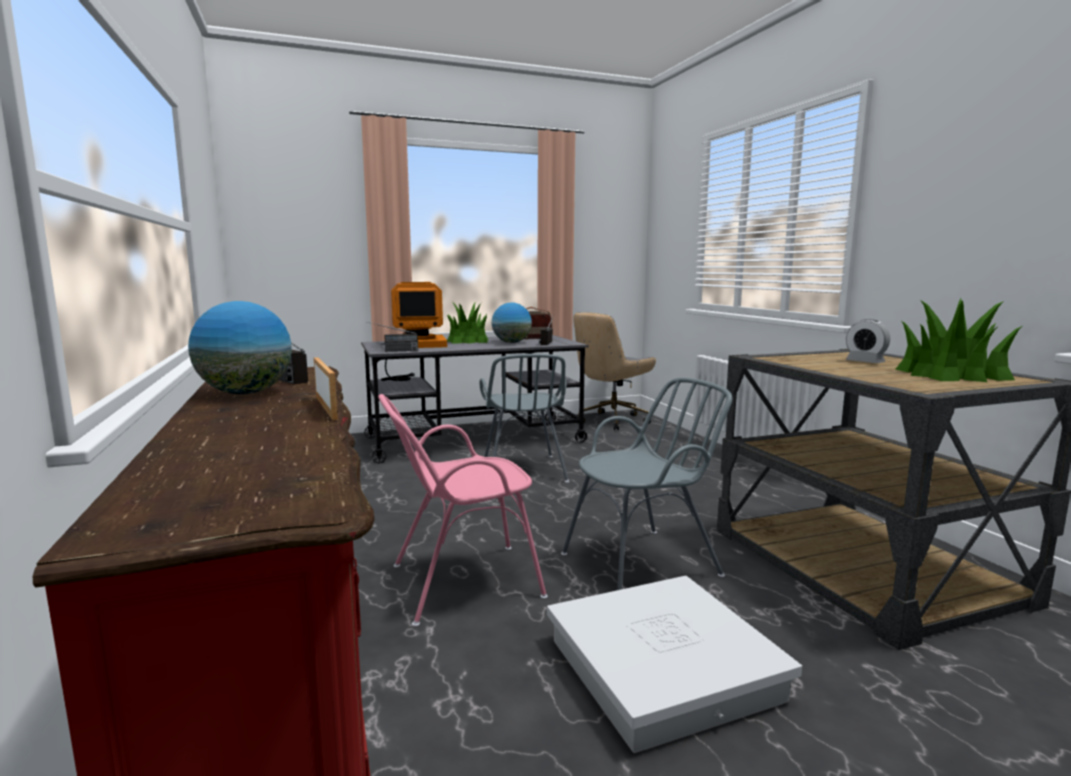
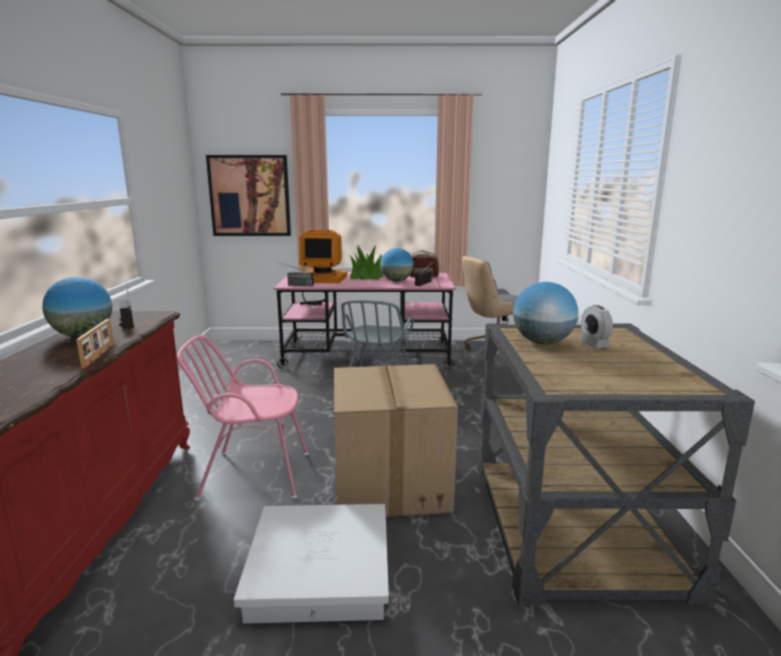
camera: 20 degrees right, 5 degrees up
(301, 242) = (249, 196): none -> picture
(474, 440) = (367, 356): grey desk -> pink desk
(645, 562) = (392, 484): grey chair -> cardboard box
(818, 364) = (542, 342): none -> globe
(951, 374) = (638, 371): potted plant -> none

